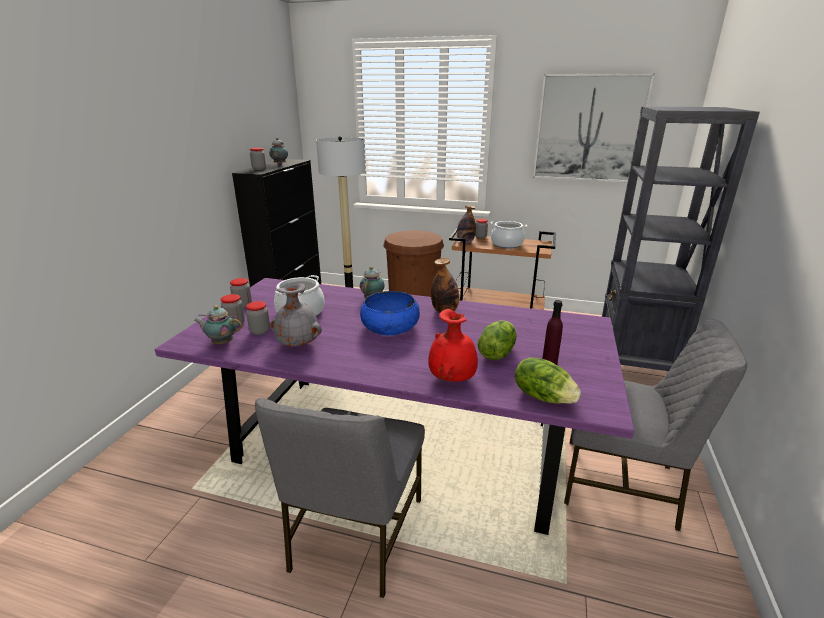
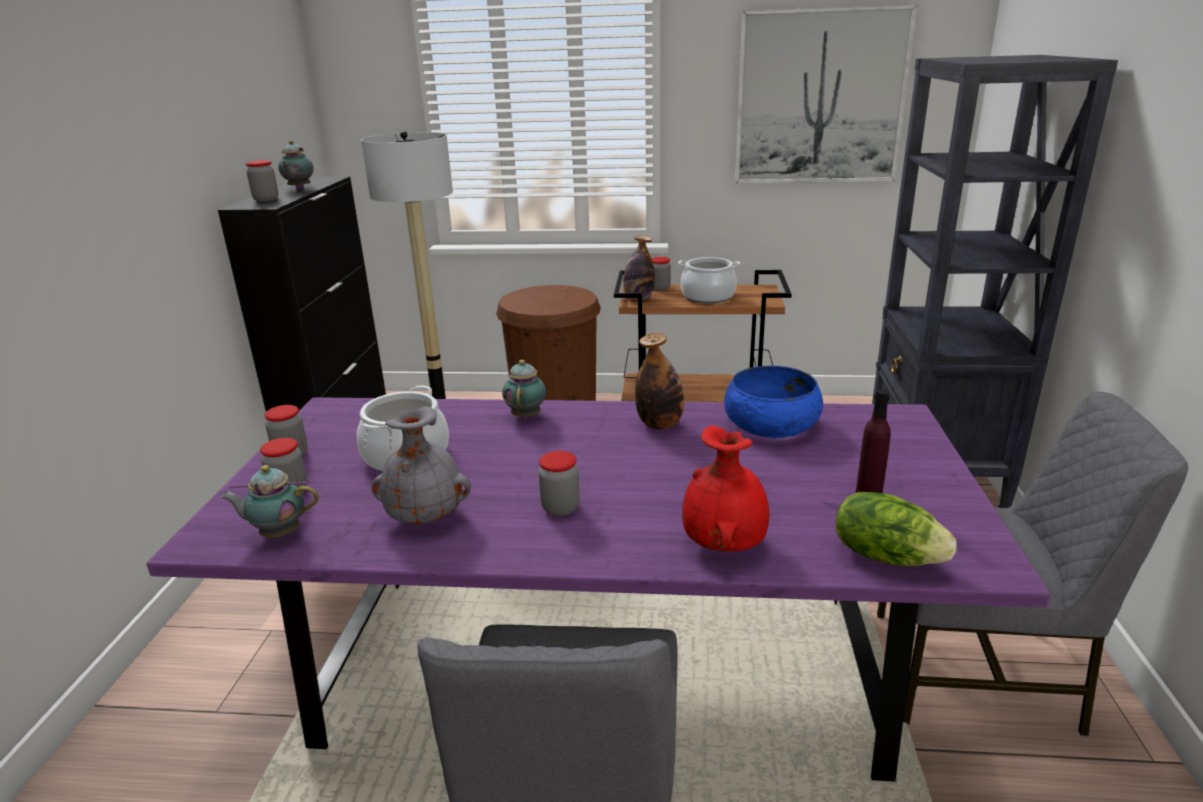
camera: 10 degrees left, 0 degrees up
(260, 331) = (344, 501): jar -> jar (560, 508)
(390, 326) = (578, 463): blue bowl -> blue bowl (771, 424)
(496, 353) = (777, 488): lettuce -> none

